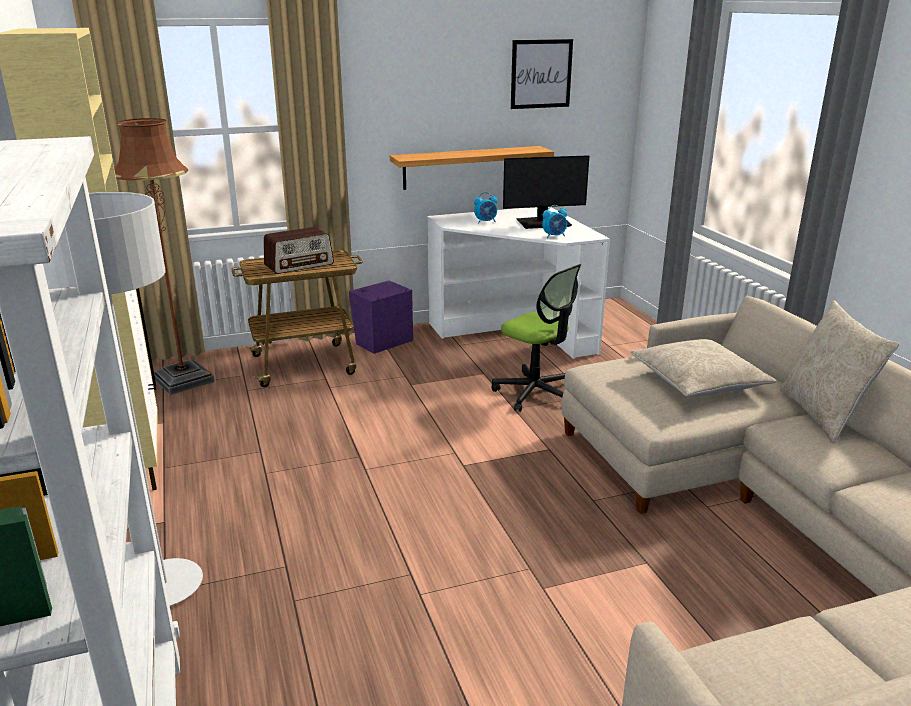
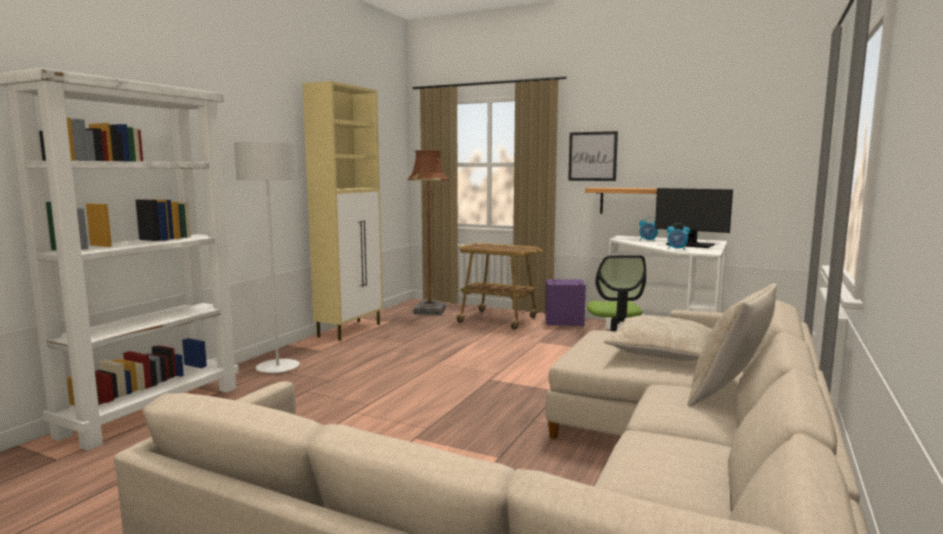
camera: 45 degrees right, 15 degrees down
(299, 264) = (500, 248): radio -> none
(541, 74) = (723, 130): picture -> picture (592, 156)

